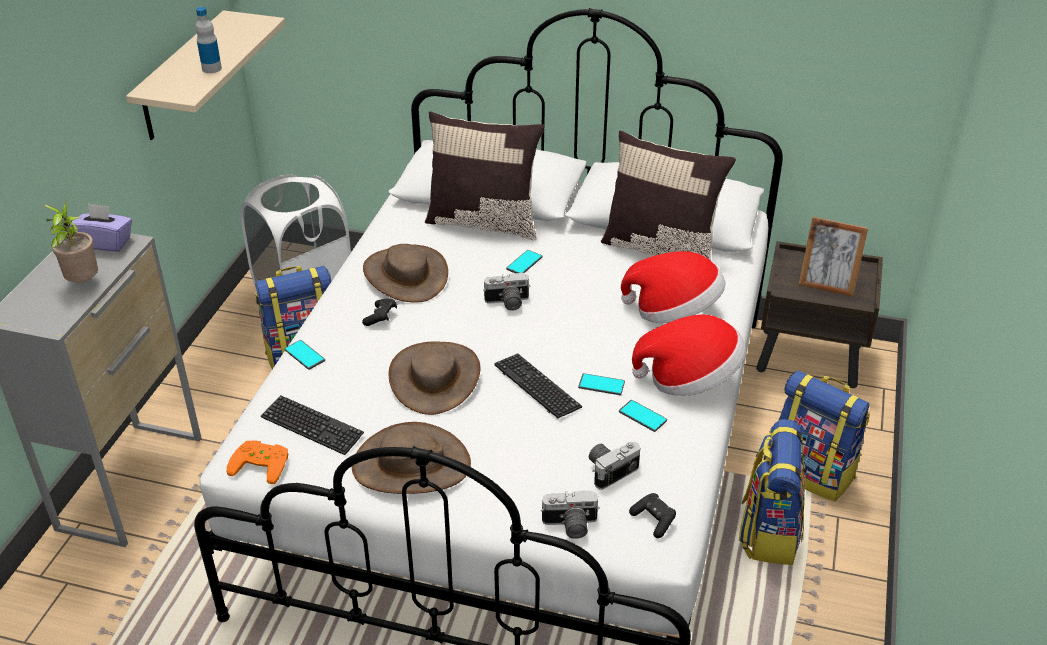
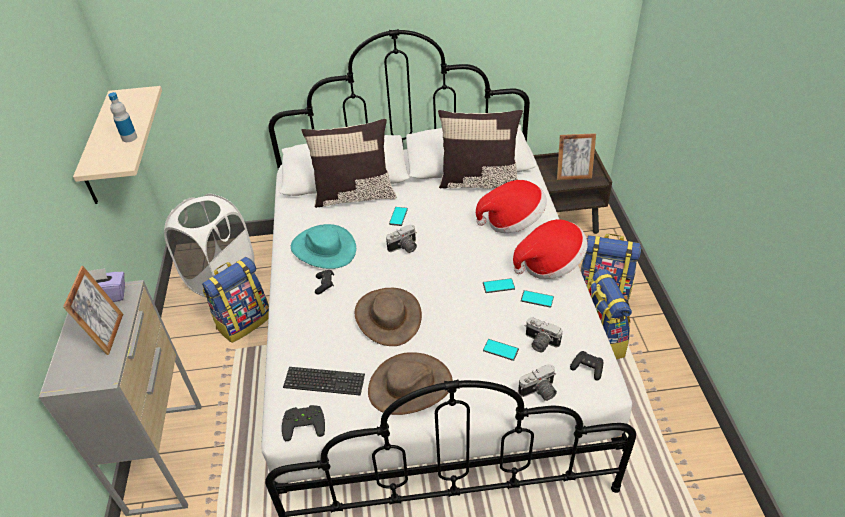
camera: 20 degrees left, 5 degrees up
(82, 283) = (108, 334): potted plant -> picture frame
(262, 463) = (304, 422): orange game controller -> black game controller
(305, 355) = (287, 330): phone -> phone (500, 350)
(406, 275) = (324, 248): brown hat -> turquoise hat
(537, 387) = (459, 301): keyboard -> none
(610, 469) = (539, 343): camera -> camera turned 90 degrees counterclockwise

